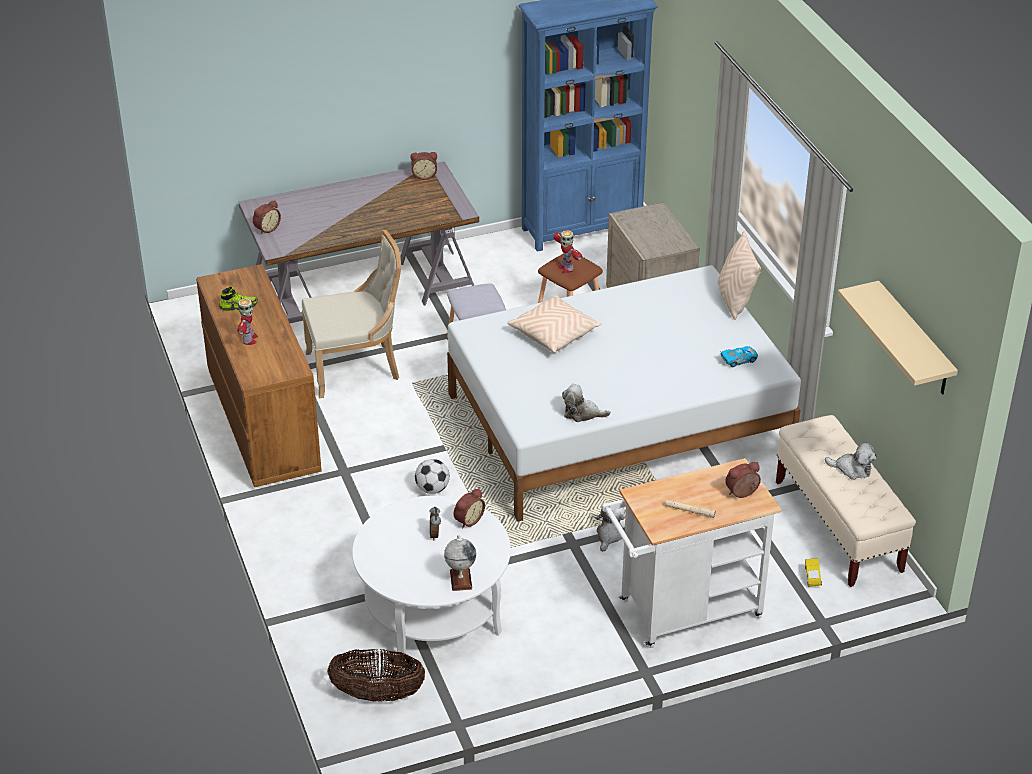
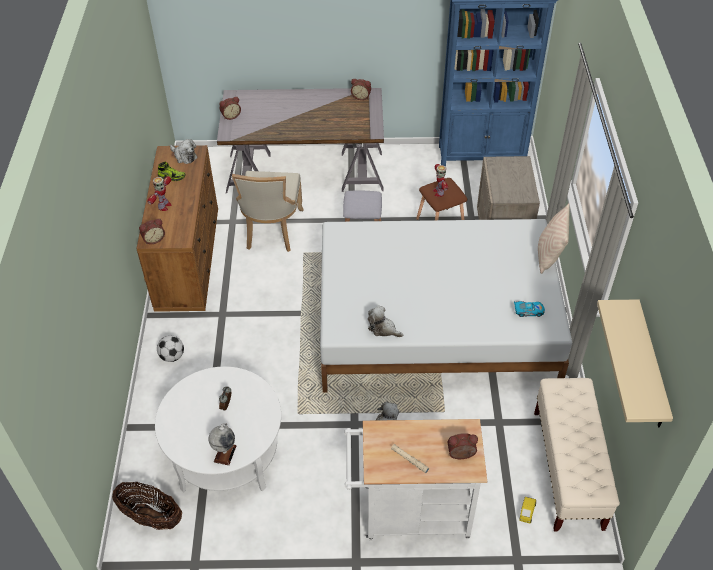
camera: 20 degrees right, 10 degrees up
(357, 368) = (272, 231): beige chair -> beige chair turned 90 degrees clockwise
(432, 489) = (275, 346): football -> football (172, 356)
(468, 520) = (257, 399): alarm clock -> alarm clock (153, 239)
(554, 333) = (396, 251): beige pillow -> none
(852, 469) = (584, 437): plush toy -> plush toy (184, 156)

